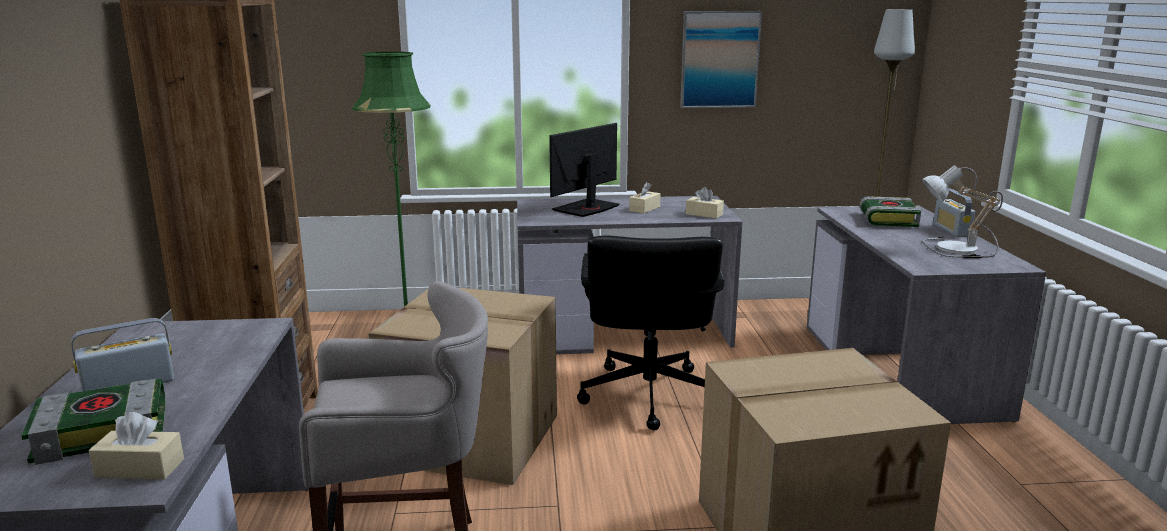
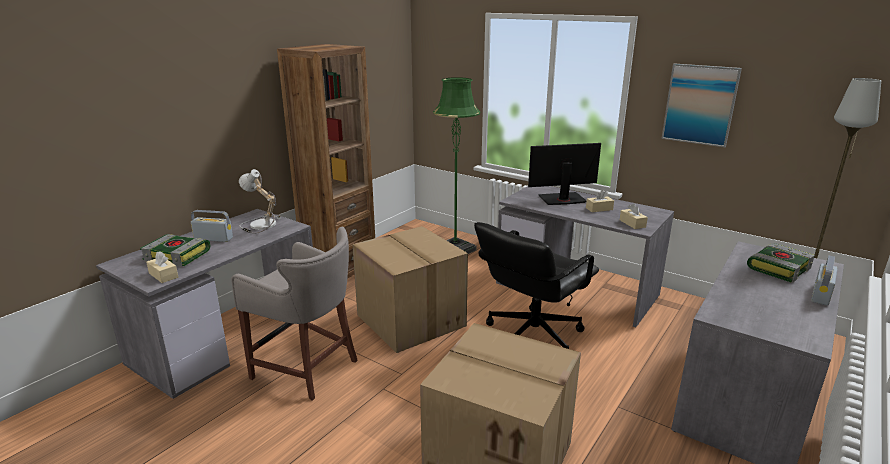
camera: 40 degrees right, 5 degrees up
(955, 250) = (783, 311): table lamp -> table lamp (260, 225)

